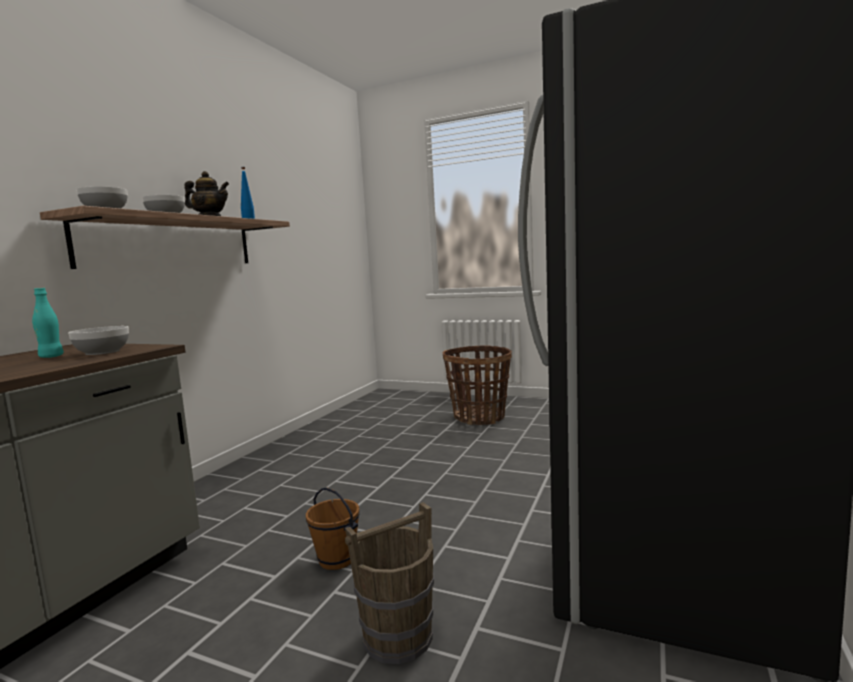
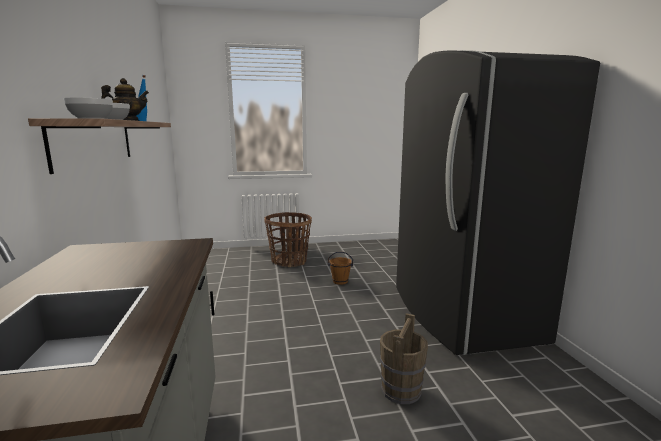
camera: 35 degrees left, 5 degrees up
(51, 356) = (119, 262): turquoise bottle -> none
(102, 352) = (159, 252): bowl -> none
(337, 559) = (317, 366): brown bucket -> brown bucket (340, 281)

